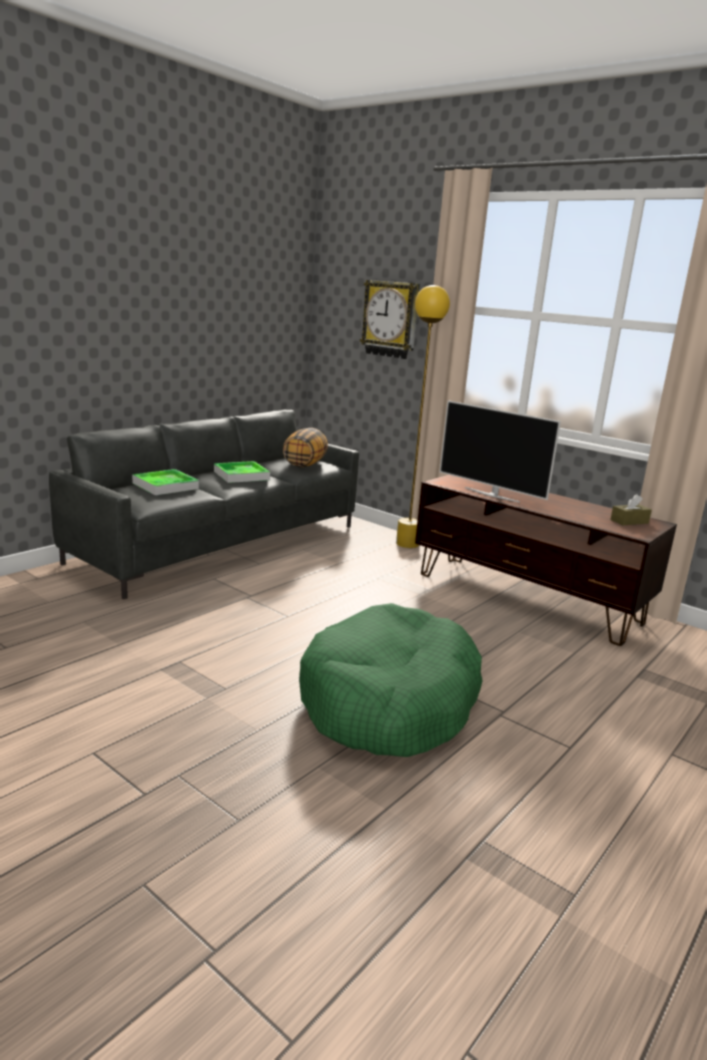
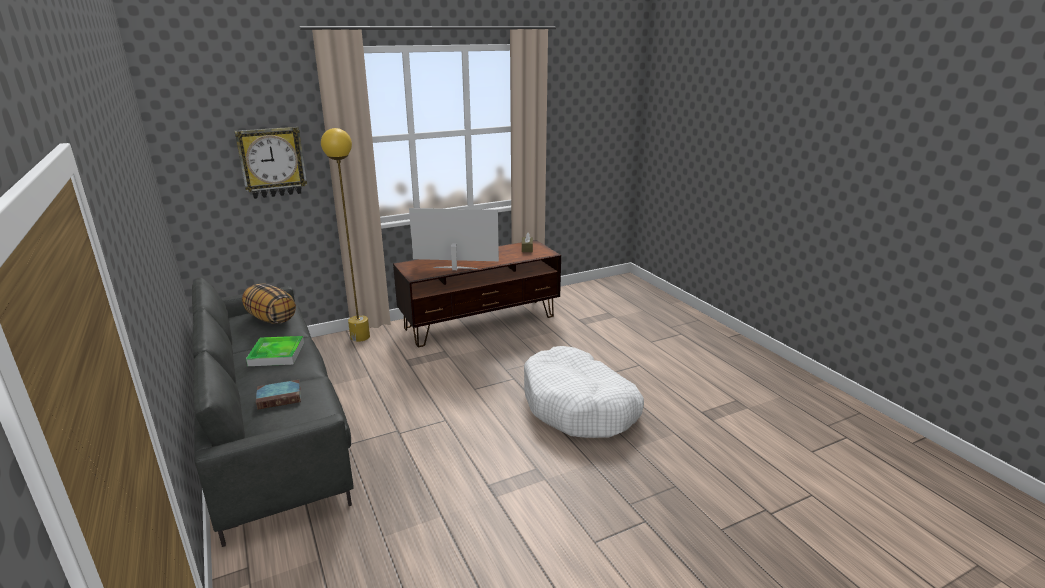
camera: 65 degrees left, 5 degrees up
(165, 486) = (280, 397): tray -> book
(389, 702) = (579, 406): green dog bed -> white dog bed
(492, 494) = (455, 268): television -> television turned 150 degrees counterclockwise

